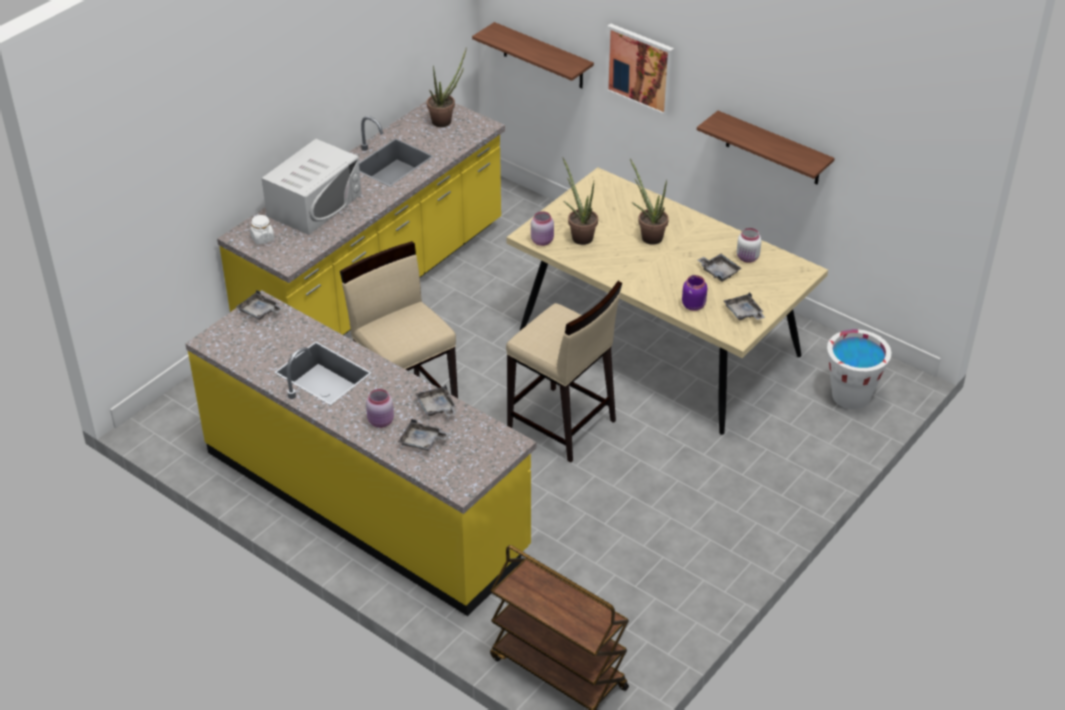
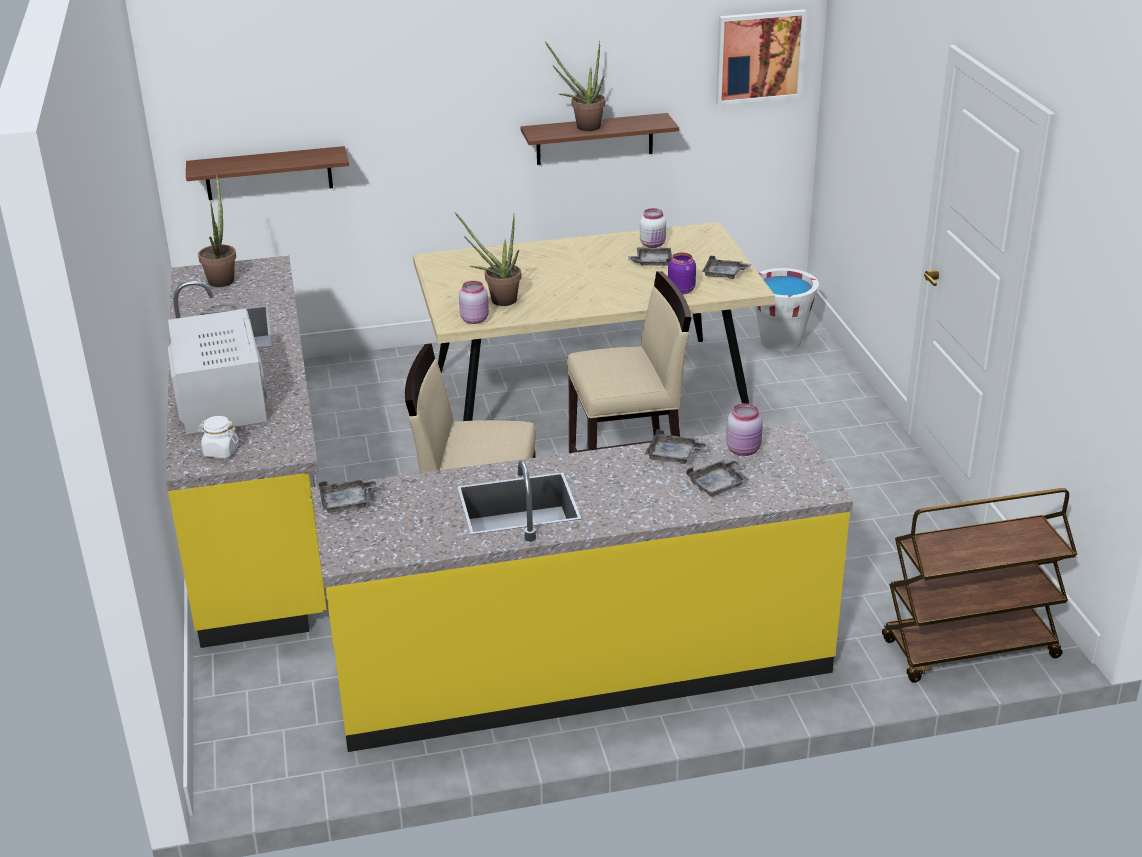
camera: 50 degrees left, 10 degrees down
(381, 422) = (653, 497): pink jar -> pink jar (744, 450)
(640, 69) = (411, 124): picture -> picture (759, 56)
(648, 236) = (552, 271): potted plant -> potted plant (583, 127)

